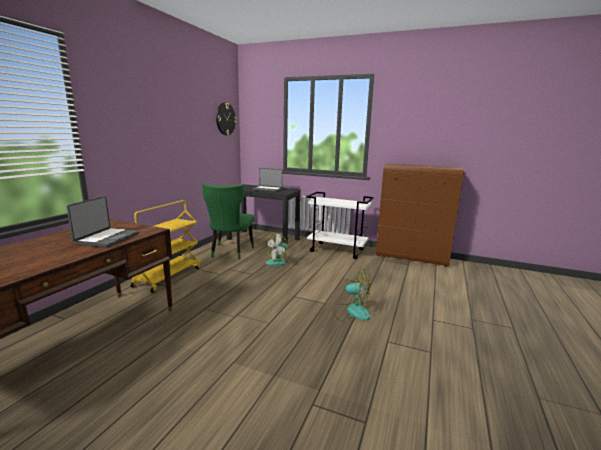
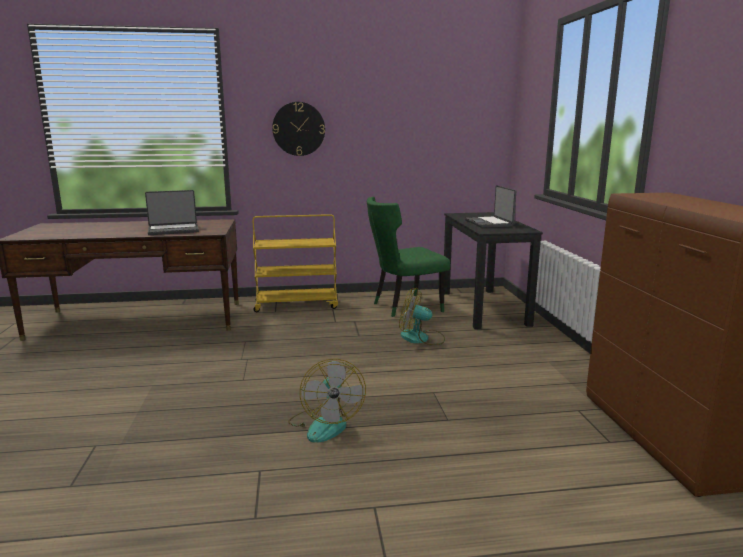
camera: 60 degrees right, 0 degrees up
(225, 119) = (475, 104): wall clock -> wall clock (298, 129)
(337, 250) = (543, 363): white cart -> none

